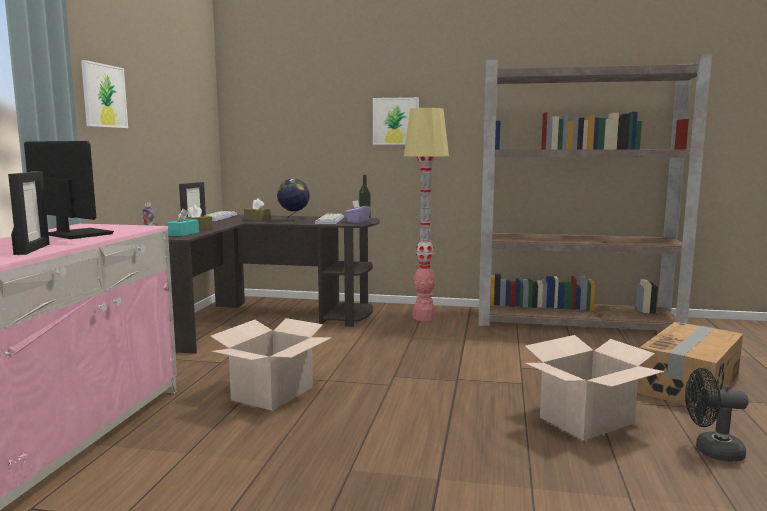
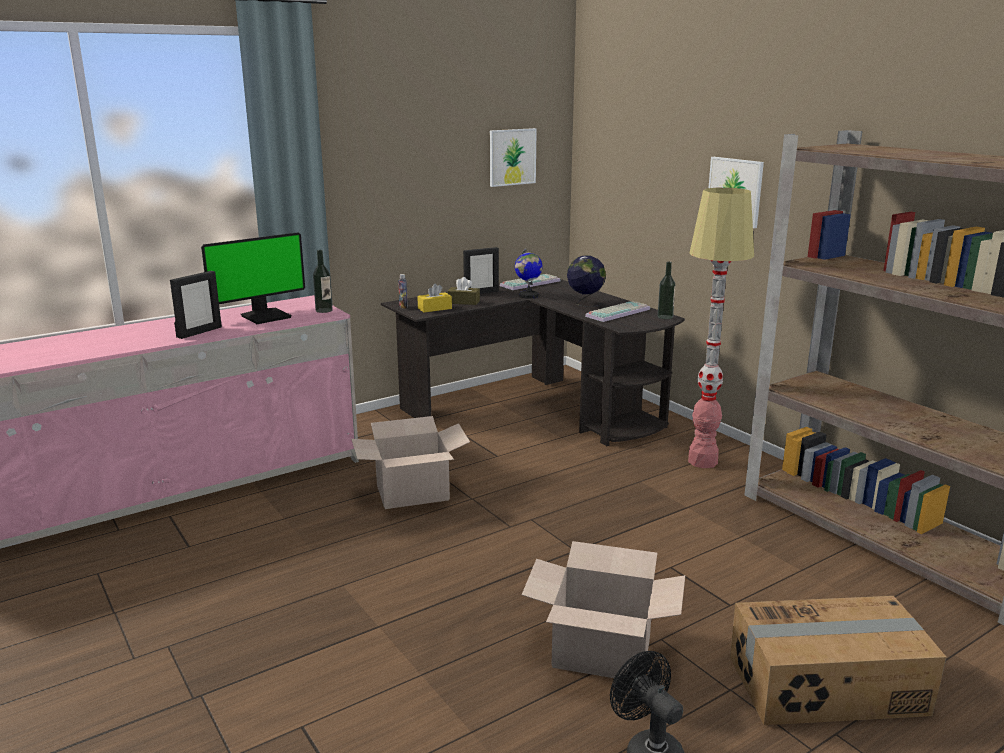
camera: 45 degrees right, 10 degrees up
(77, 235) = (265, 316): monitor -> monitor turned 60 degrees clockwise
(104, 96) = (377, 166): picture -> picture (512, 157)
(131, 226) = (324, 310): none -> bottle
(183, 234) = (434, 308): turquoise tissue box -> yellow tissue box
(238, 221) = (528, 296): none -> globe
(257, 219) = (554, 295): brown tissue box -> none
(357, 221) = (638, 322): purple tissue box -> none

